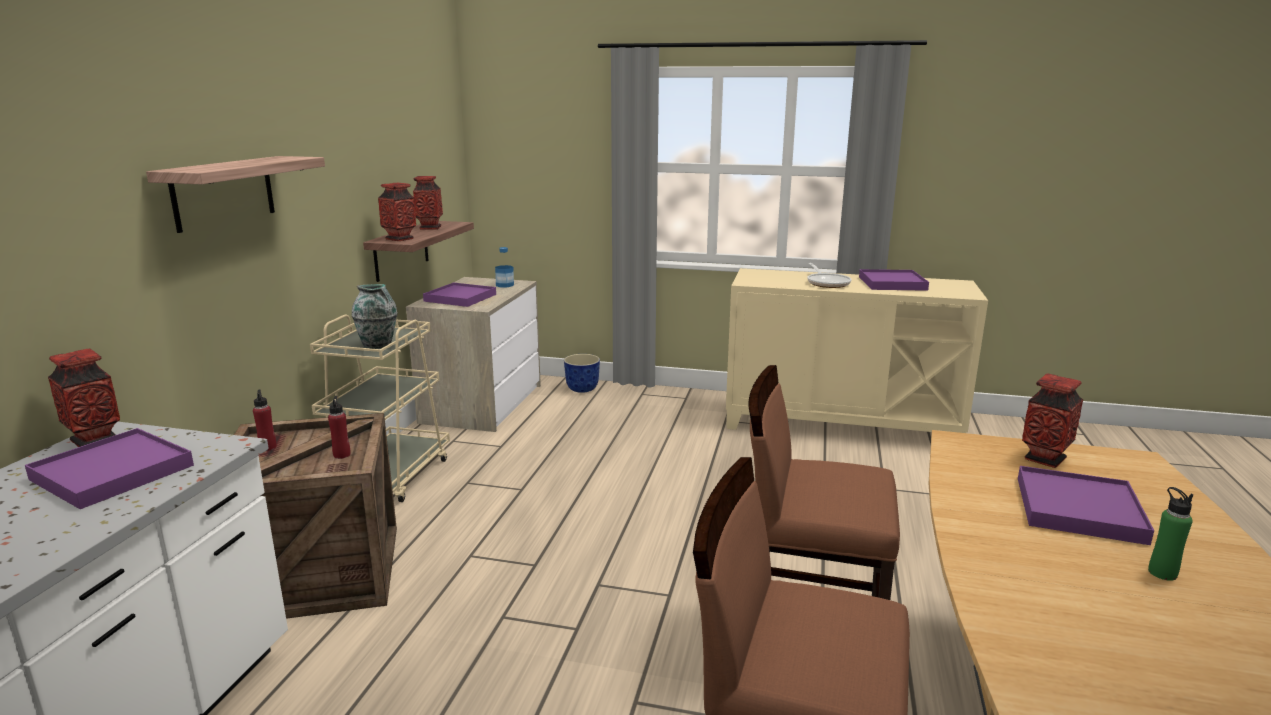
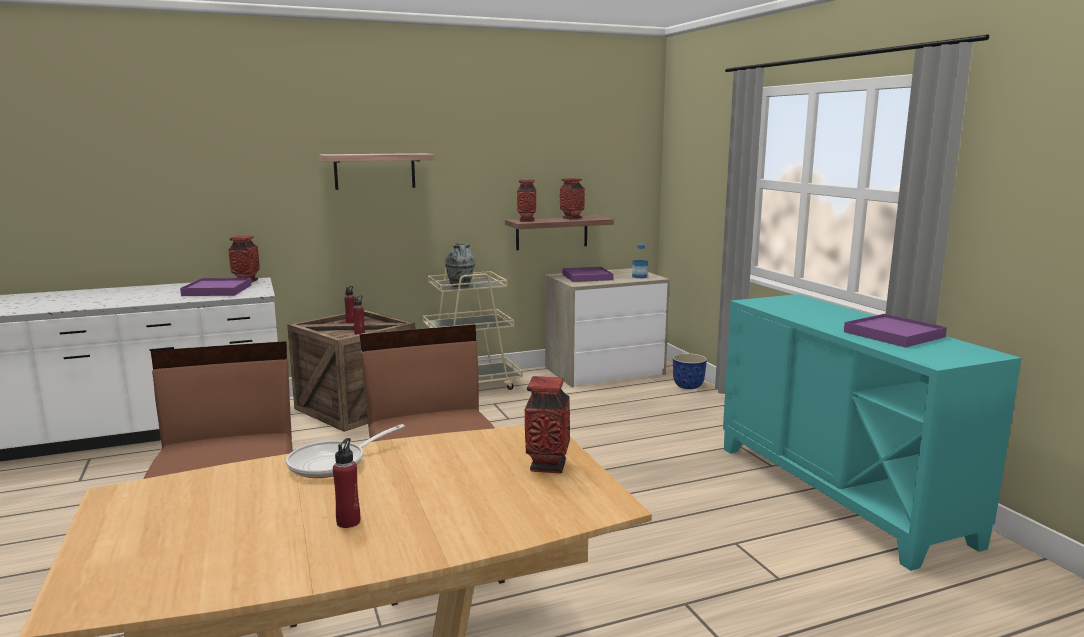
camera: 55 degrees right, 5 degrees down
(827, 283) = (824, 318): frying pan -> frying pan (333, 463)
(840, 424) = (839, 492): beige cabinet -> turquoise cabinet
(1078, 509) = (445, 485): purple tray -> none
(1162, 573) = (348, 522): green bottle -> red bottle

